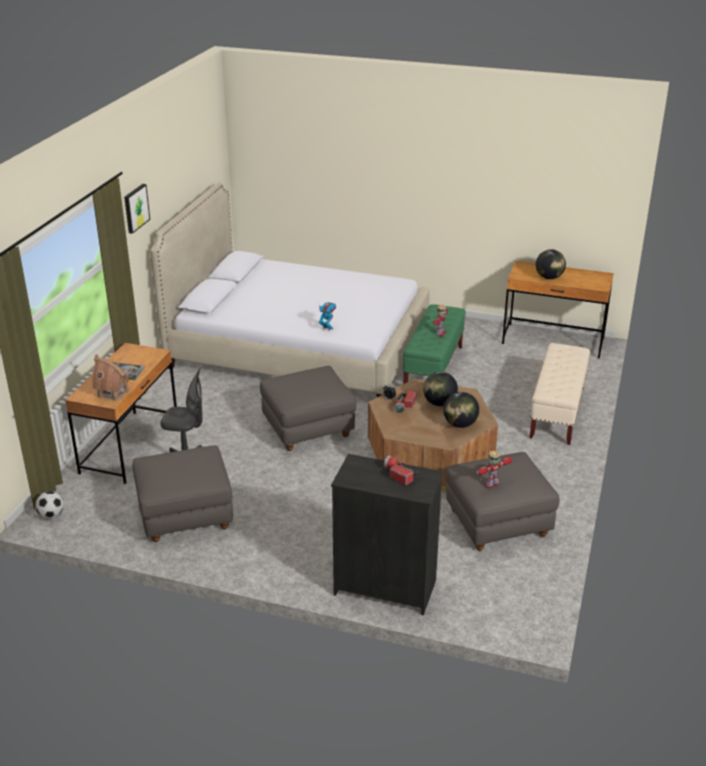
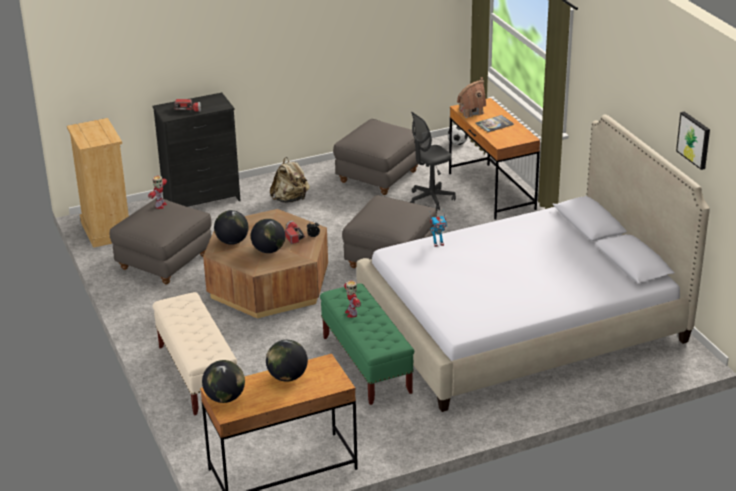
camera: 140 degrees right, 0 degrees up
(135, 208) = (604, 71): picture -> picture (694, 140)
(301, 535) = (290, 199): none -> beige backpack
(525, 599) = (106, 230): none -> beige dresser
(598, 282) = (225, 398): none -> globe

